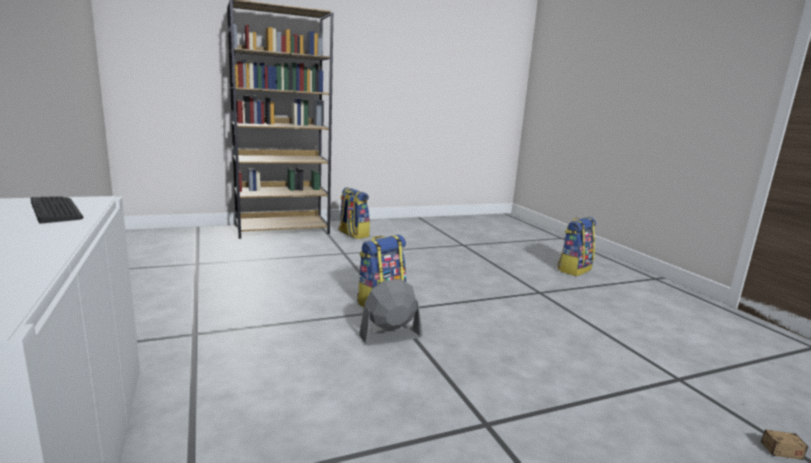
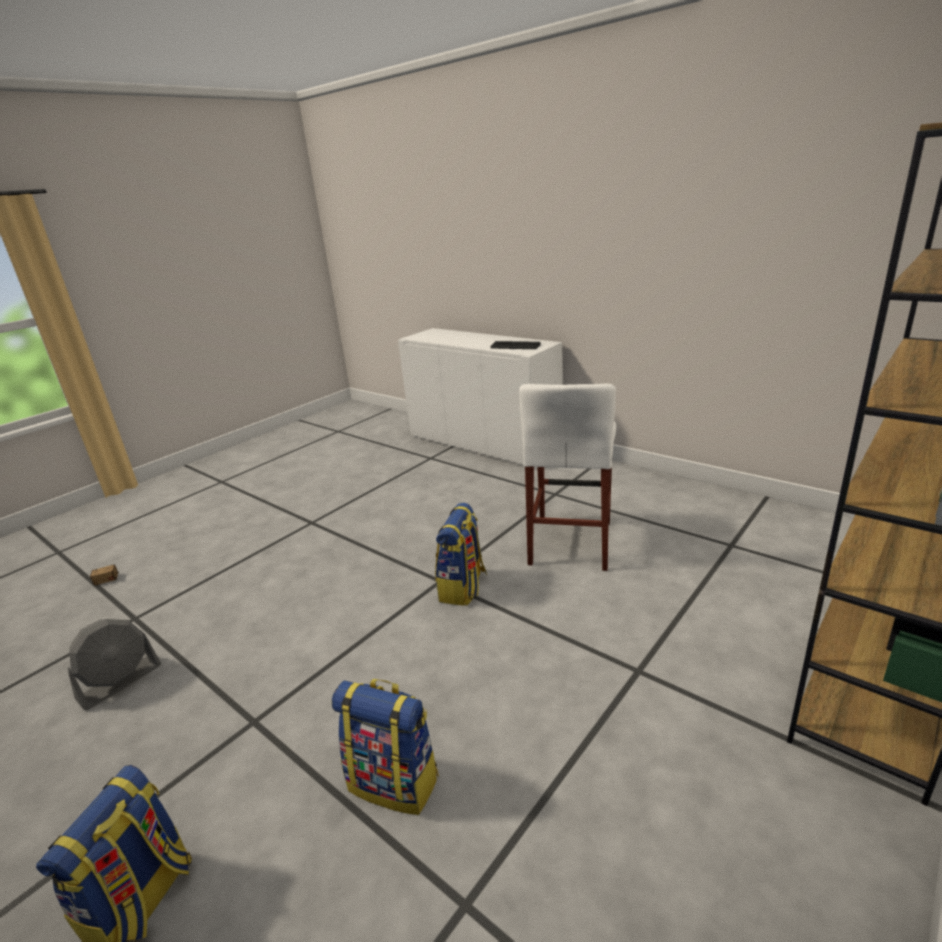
camera: 155 degrees right, 10 degrees up
(270, 297) = (571, 542): none -> white stool
(353, 234) = (749, 774): backpack -> backpack (395, 782)
(390, 336) = (414, 552): grey fan -> grey fan (120, 682)

